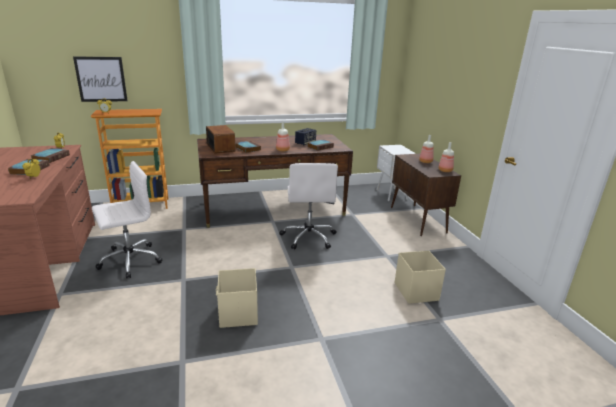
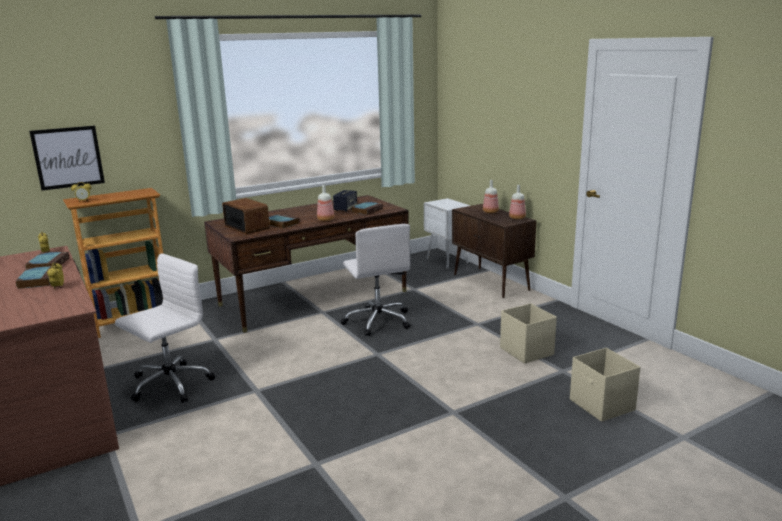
camera: 15 degrees left, 5 degrees down
(238, 314) = (347, 409): beige storage box -> beige storage box (602, 405)

